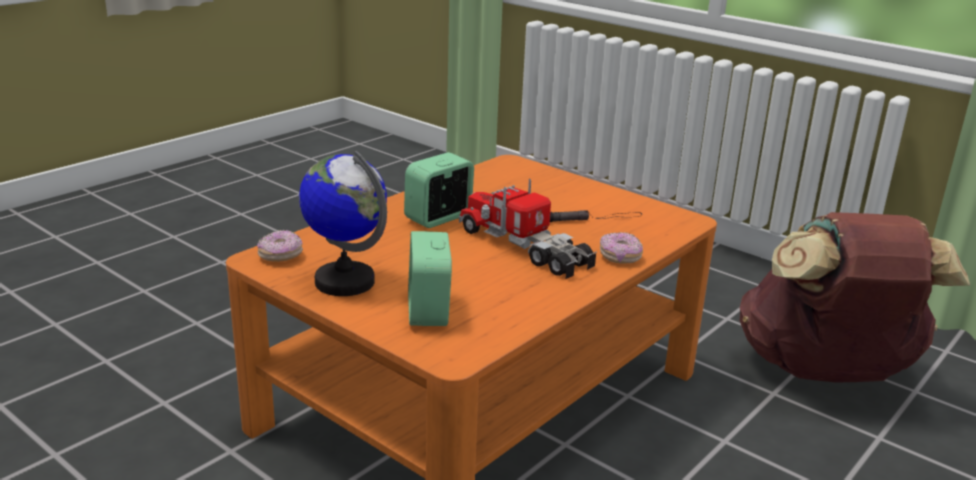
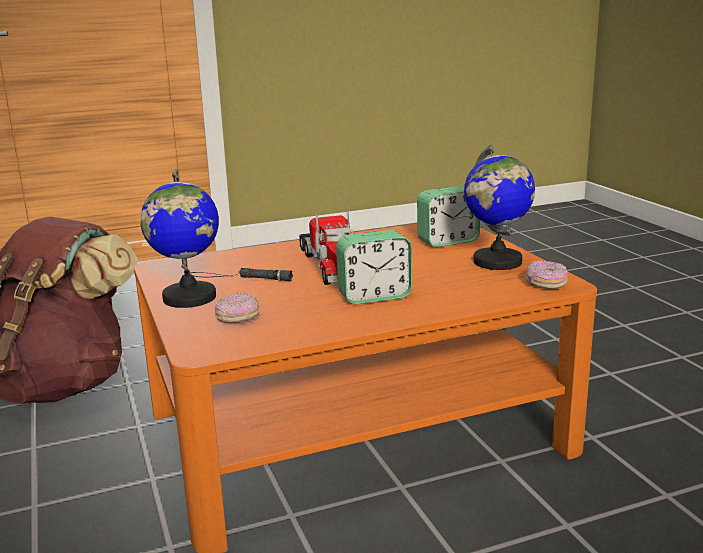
camera: 150 degrees left, 5 degrees down
(428, 311) = (447, 241): alarm clock -> alarm clock turned 45 degrees clockwise
(592, 194) = (189, 298): none -> globe
(620, 257) = (269, 250): donut -> donut (238, 319)

